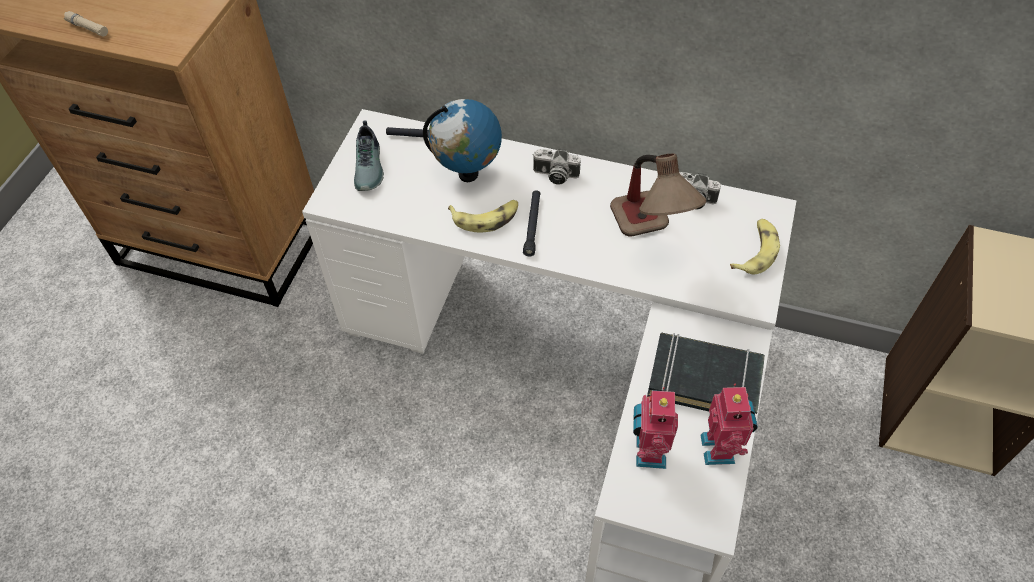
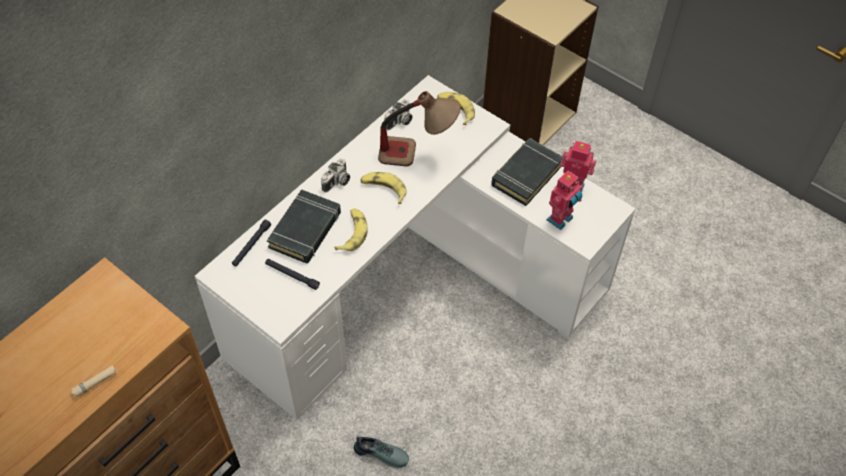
camera: 70 degrees left, 0 degrees up
(370, 167) = (261, 287): shoe -> shoe (382, 453)
(468, 174) = (305, 230): globe -> black book
(532, 225) = (374, 210): black flashlight -> black flashlight (292, 276)
(570, 223) = (384, 189): none -> banana
(648, 452) = (561, 220): toy robot -> toy robot turned 75 degrees counterclockwise

